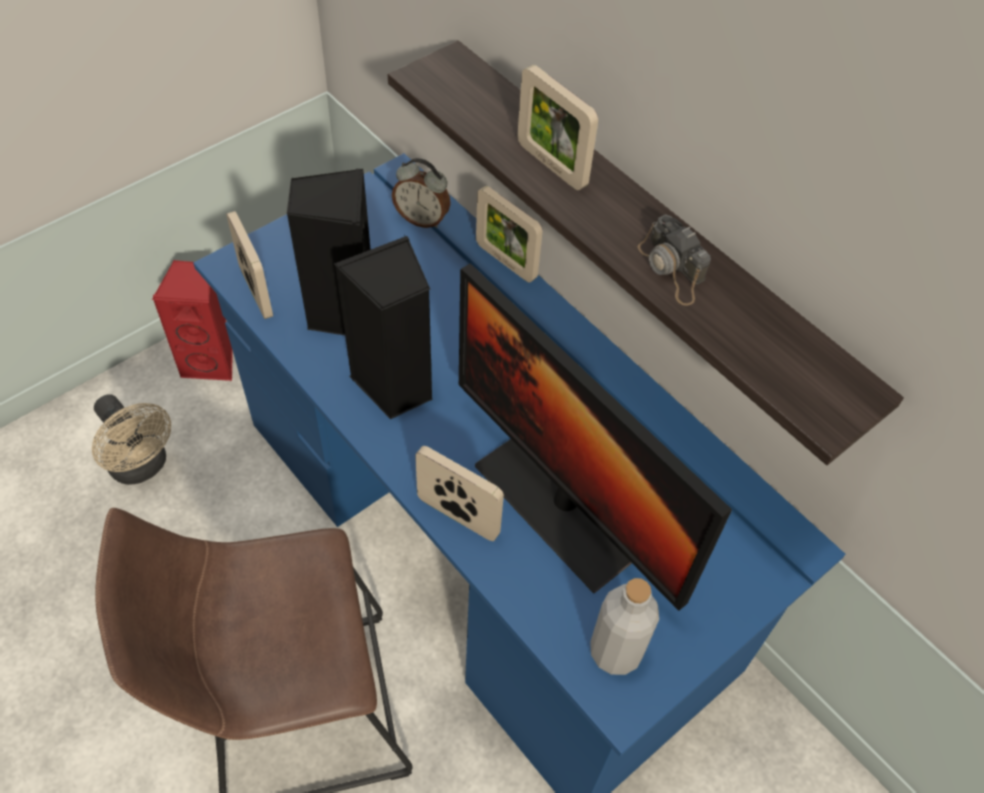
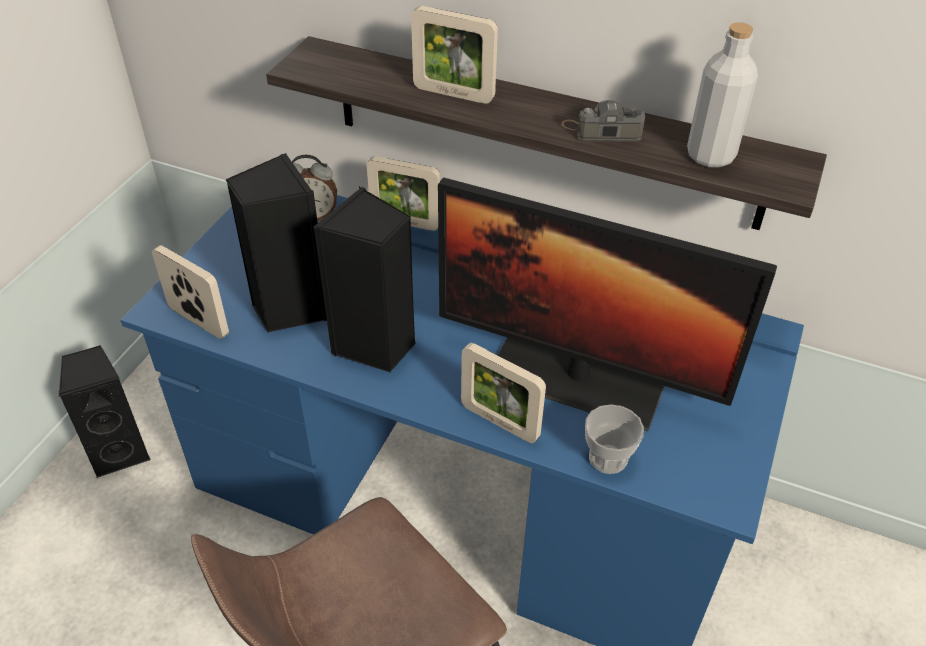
camera: 25 degrees left, 10 degrees down
(142, 466) = (101, 571): beige fan -> none
(211, 361) = (120, 451): red speaker -> black speaker
(458, 517) = (499, 422): picture frame -> picture frame turned 150 degrees counterclockwise
(535, 602) = (608, 458): none -> cup
(615, 651) = (695, 465): grey bottle -> grey bottle (710, 155)
(672, 269) = (601, 130): camera -> camera turned 150 degrees clockwise

